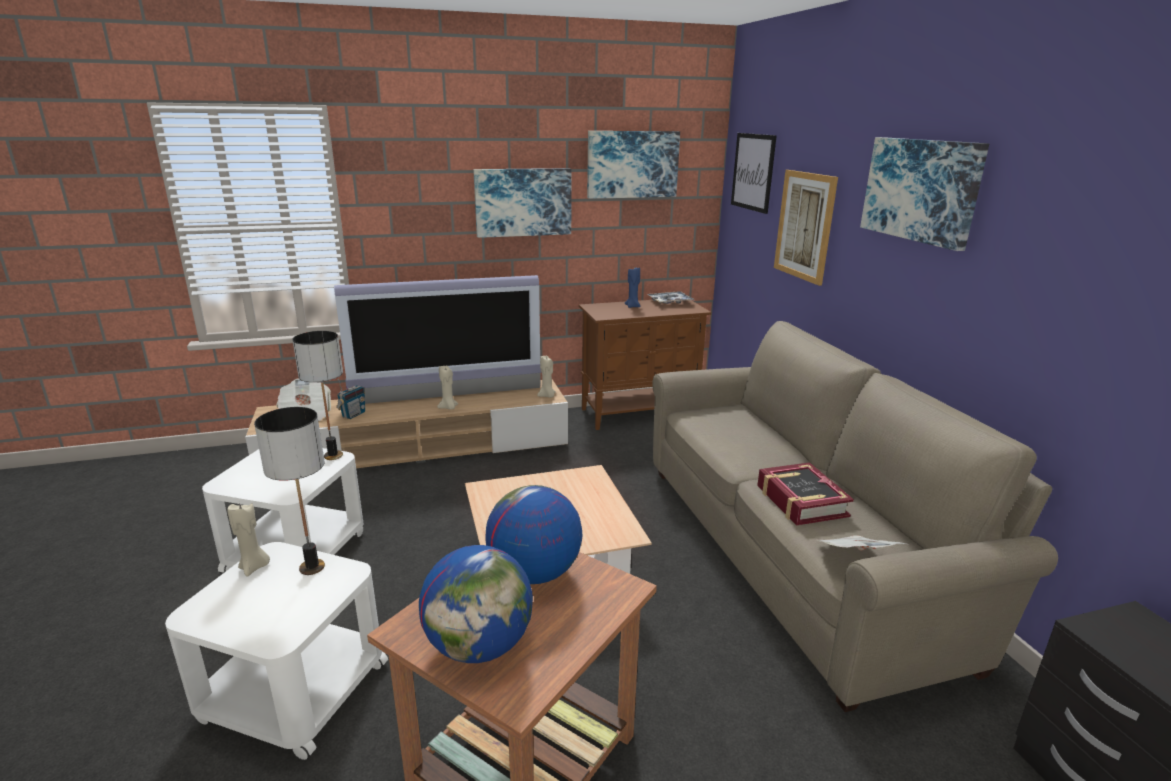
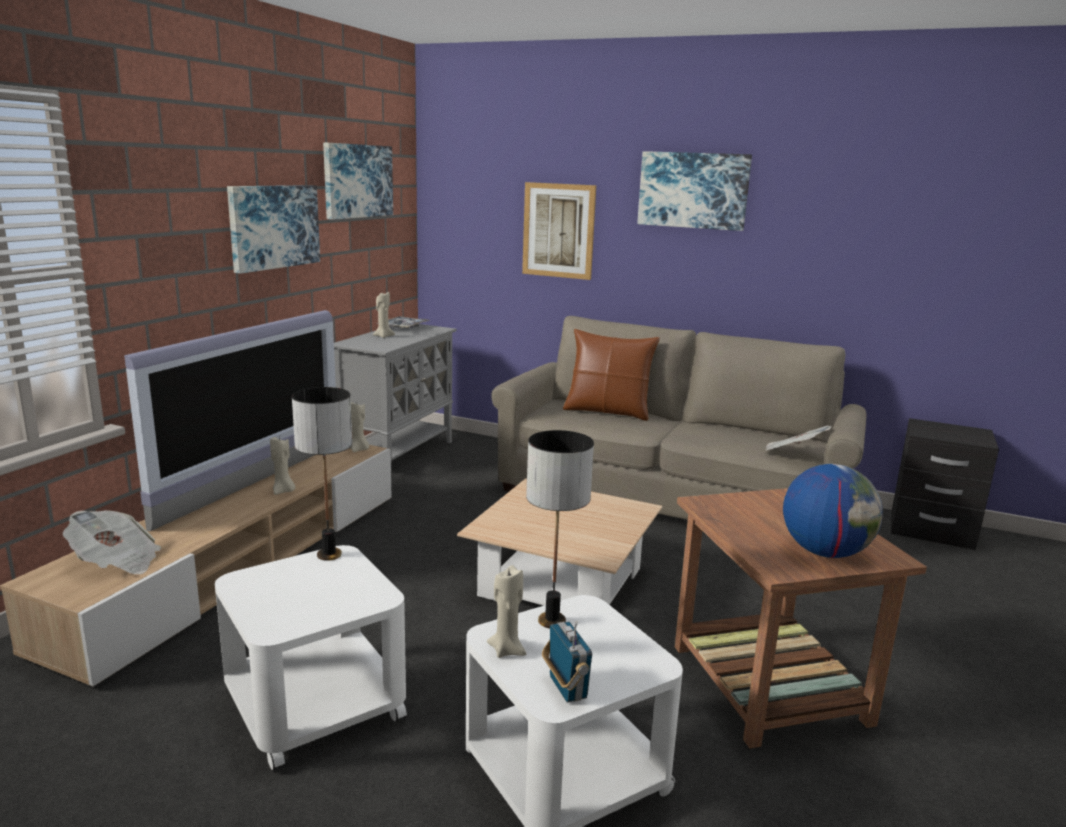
camera: 50 degrees left, 5 degrees down
(353, 414) = (182, 537): radio -> radio (566, 688)
(534, 573) = (752, 511): globe -> none
(633, 306) = (383, 336): blue candle -> beige candle
(640, 413) = (398, 454): brown cabinet -> grey cabinet
(753, 172) = (470, 186): picture -> none
(760, 433) = (607, 412): none -> brown pillow
(801, 501) = (712, 438): book -> none

